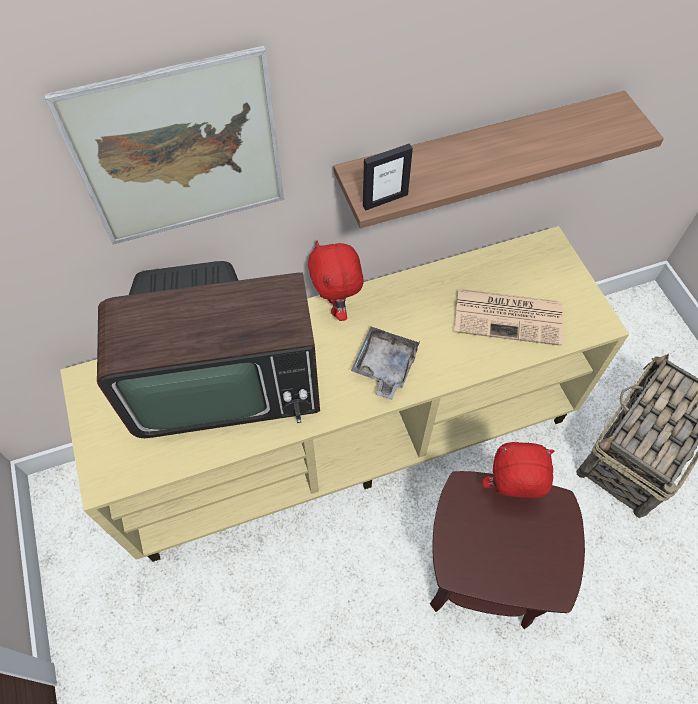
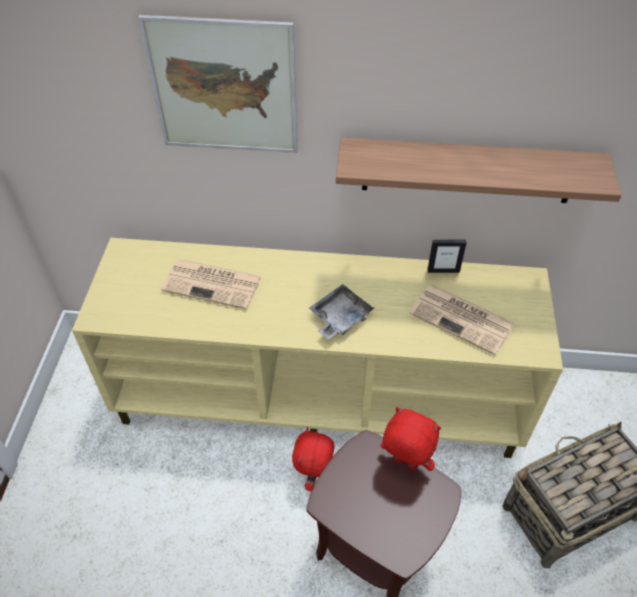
camera: 25 degrees right, 10 degrees down
(222, 381) = (214, 284): television -> newspaper
(337, 307) = (327, 264): red plush toy -> red plush toy (314, 476)
(385, 200) = (363, 169): picture frame -> picture frame (443, 270)

